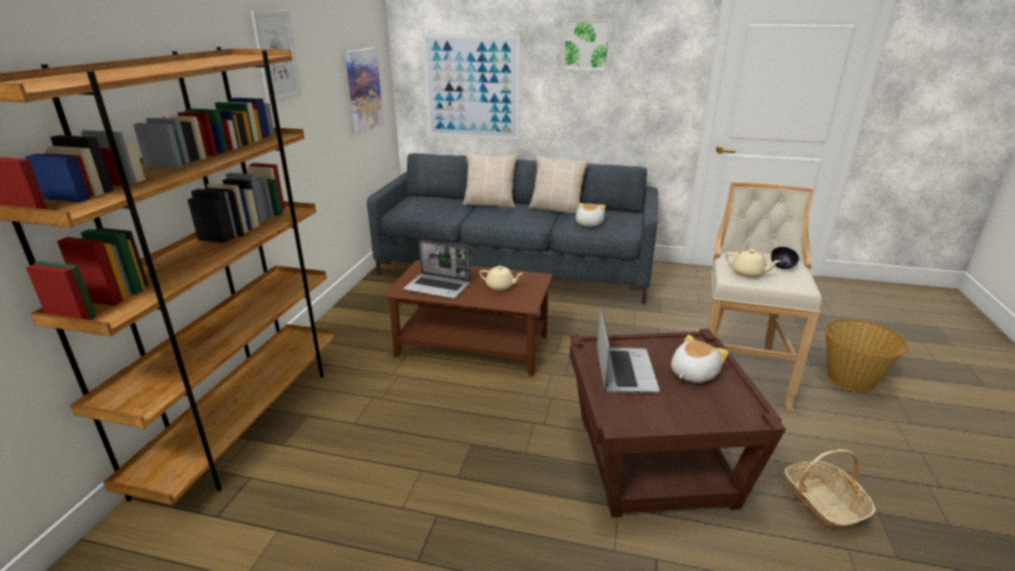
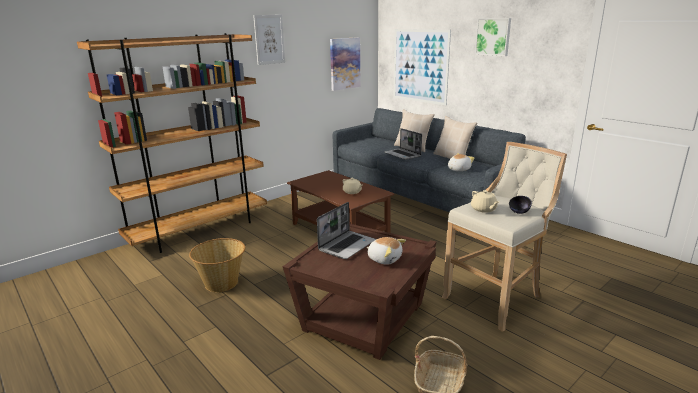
camera: 35 degrees right, 5 degrees down
(438, 287) = (319, 185): laptop -> laptop (403, 155)
(692, 373) = (384, 259): plush toy -> plush toy turned 45 degrees clockwise
(851, 379) = (591, 333): basket -> basket (222, 283)

